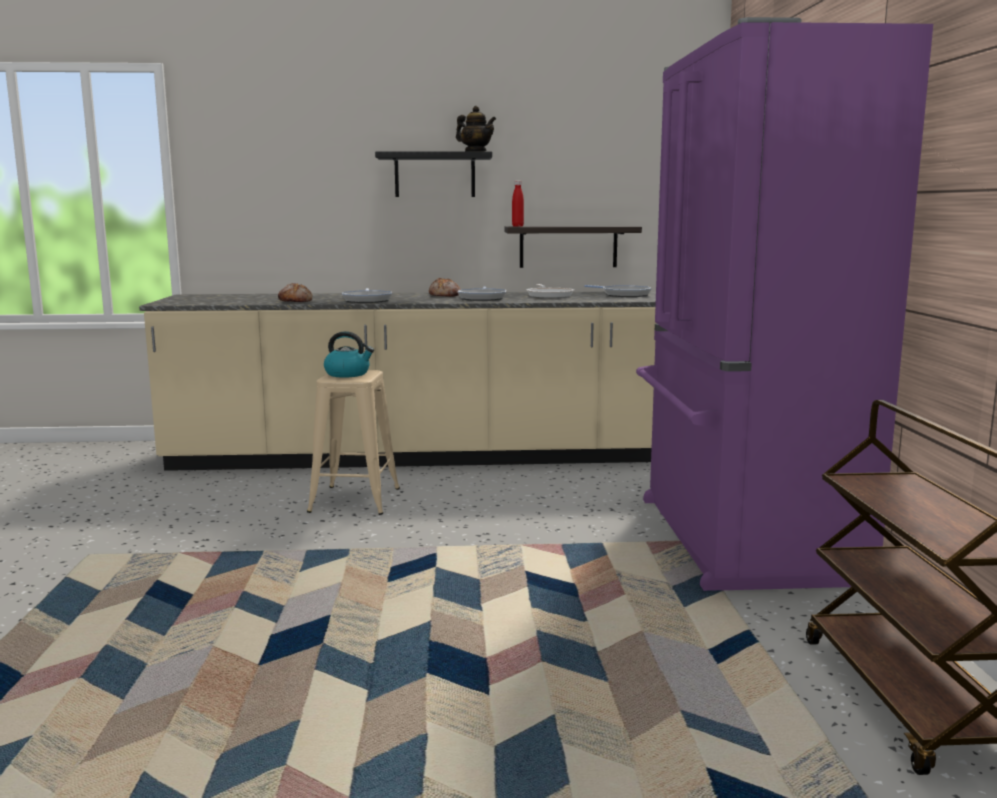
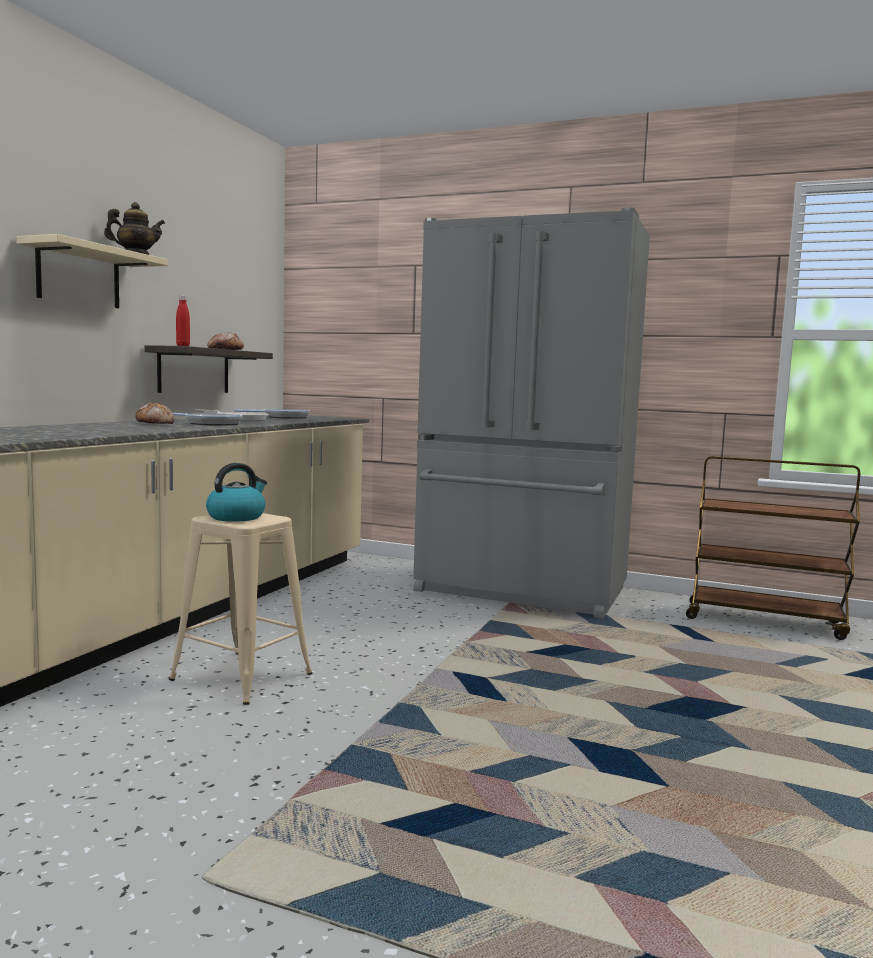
camera: 65 degrees left, 5 degrees down
(296, 301) = (56, 436): bread -> bread (225, 350)
(367, 300) = (124, 430): frying pan -> none
(435, 175) = (79, 276): black shelf -> beige shelf
(739, 539) = (520, 591): purple fridge -> grey fridge

